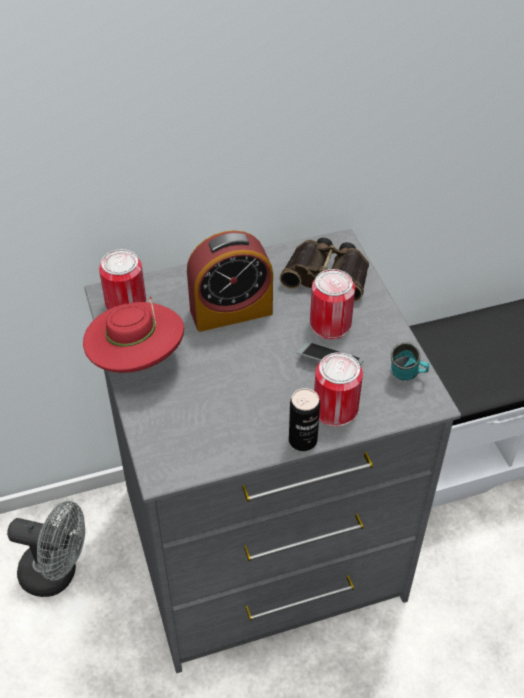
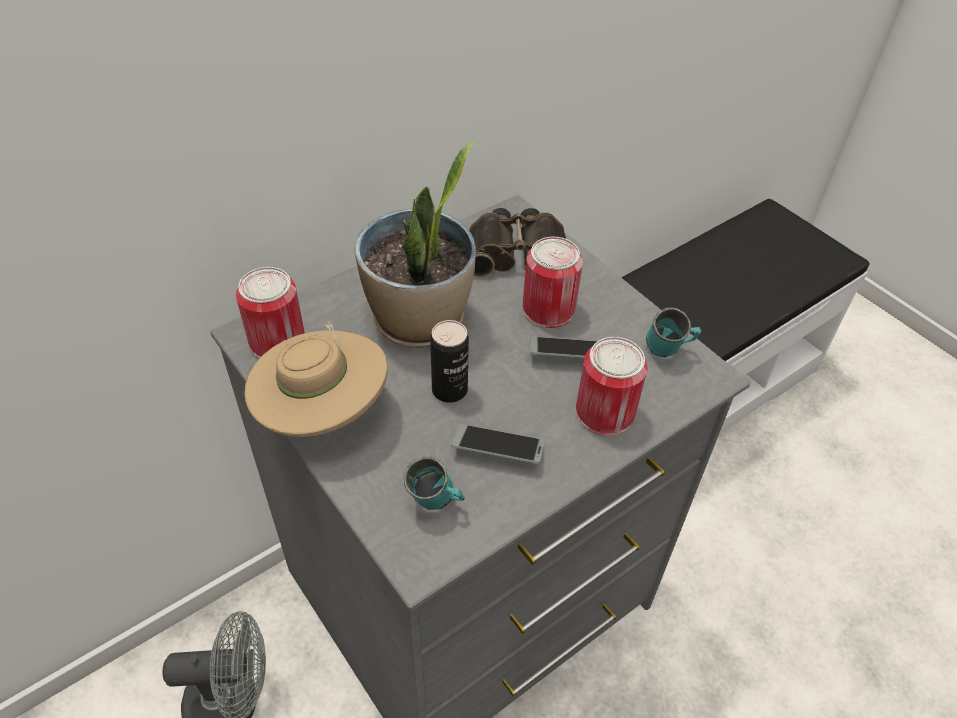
camera: 20 degrees left, 0 degrees up
(137, 361) = (322, 413): red hat -> beige hat
(188, 440) = (437, 504): none -> turquoise mug
(231, 311) = (419, 321): alarm clock -> potted plant
(246, 415) = (498, 450): none -> phone
(302, 440) = (584, 464): can -> can (449, 390)

